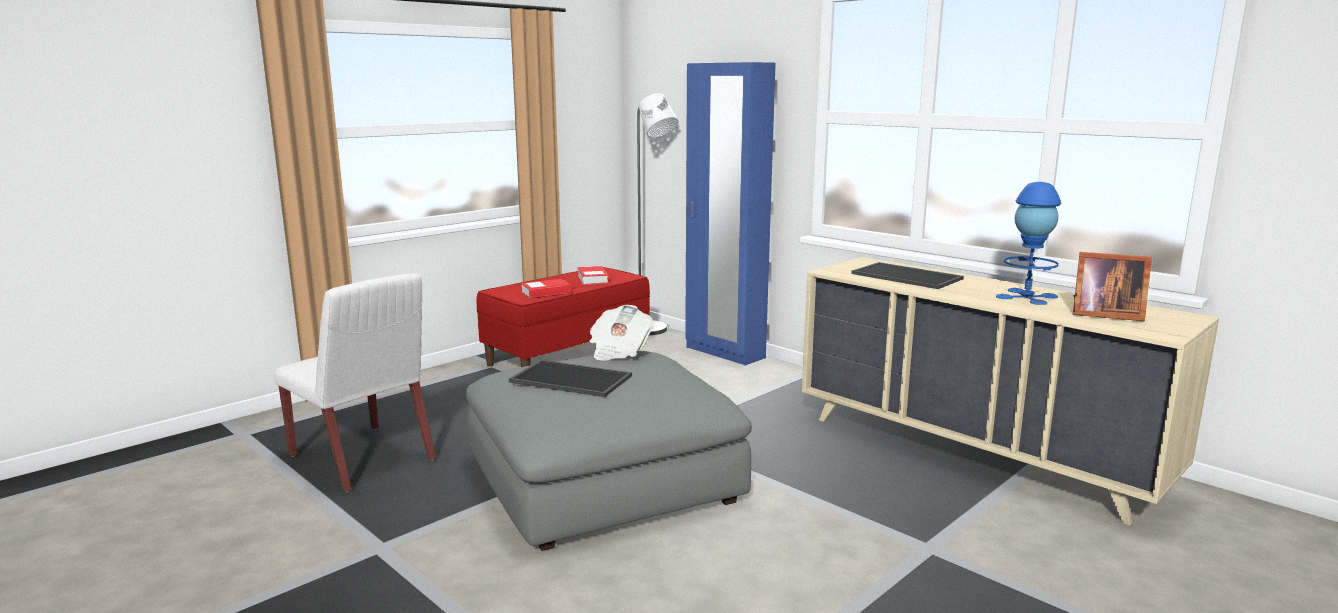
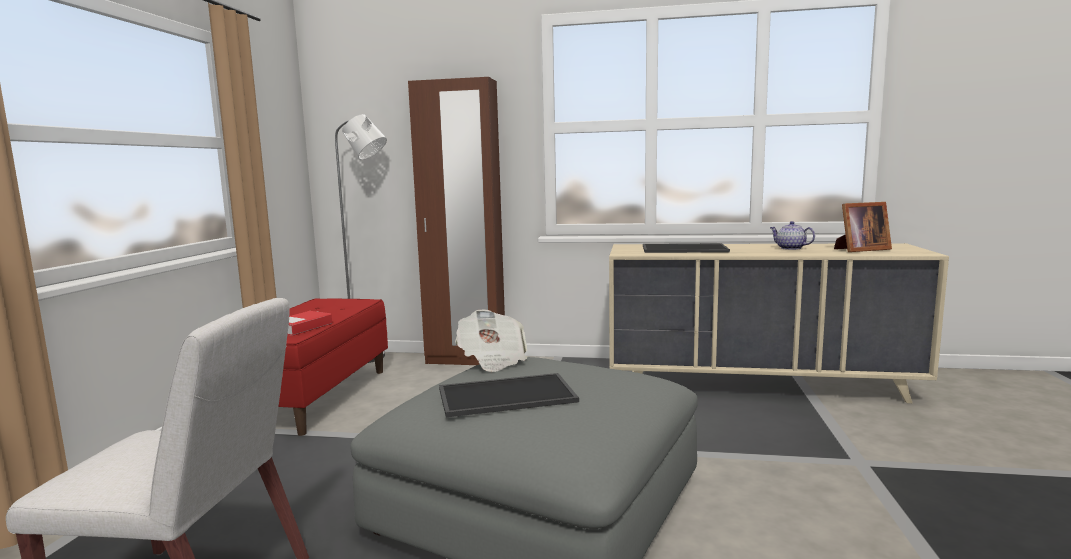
camera: 35 degrees left, 5 degrees down
(592, 279) = (330, 309): book -> none
(724, 353) = (465, 360): blue wardrobe -> brown wardrobe
(1026, 296) = (790, 248): blue table lamp -> teapot

